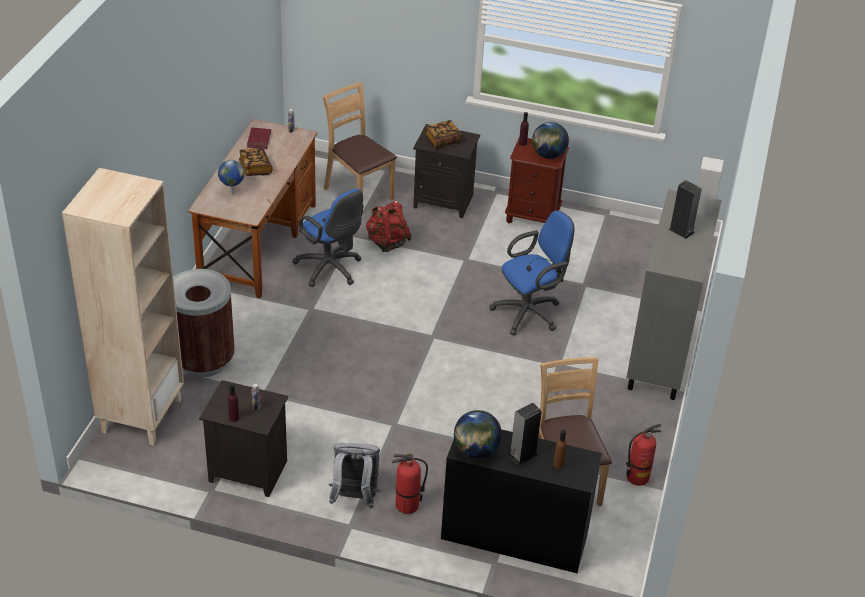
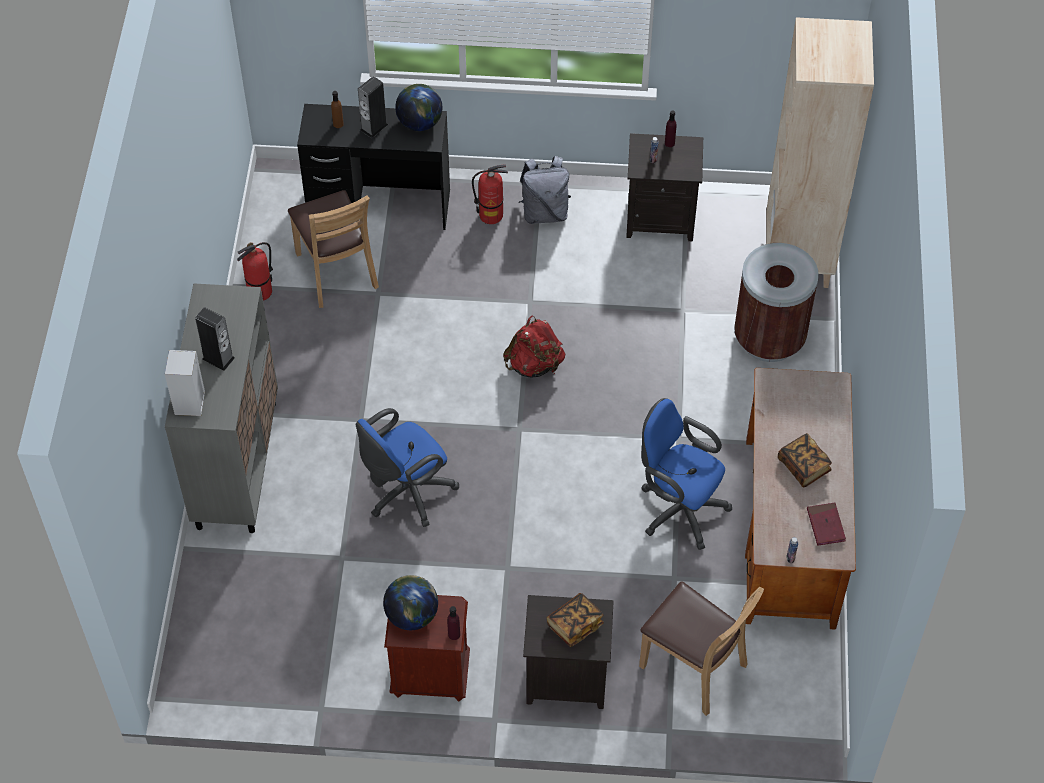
camera: 170 degrees right, 15 degrees up
(232, 193) = (811, 414): globe -> none
(387, 243) = (621, 574): red backpack -> red backpack (534, 365)

